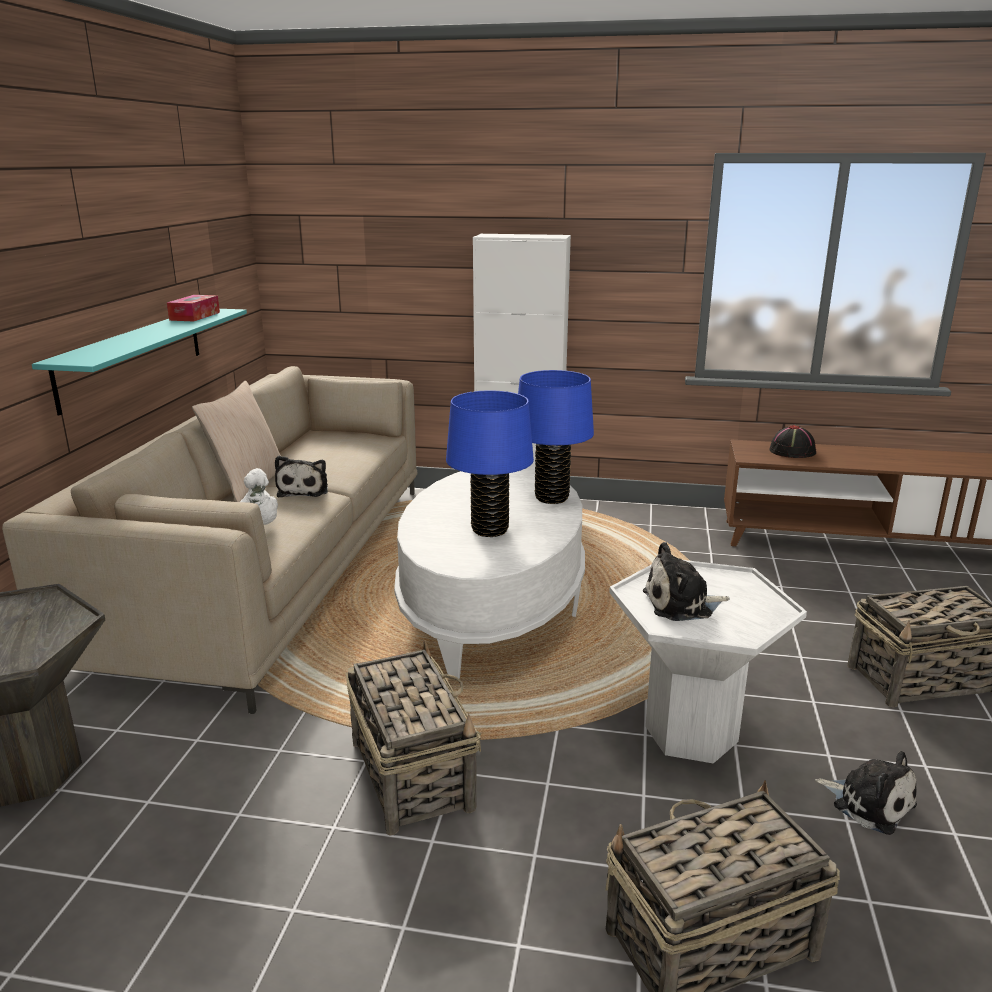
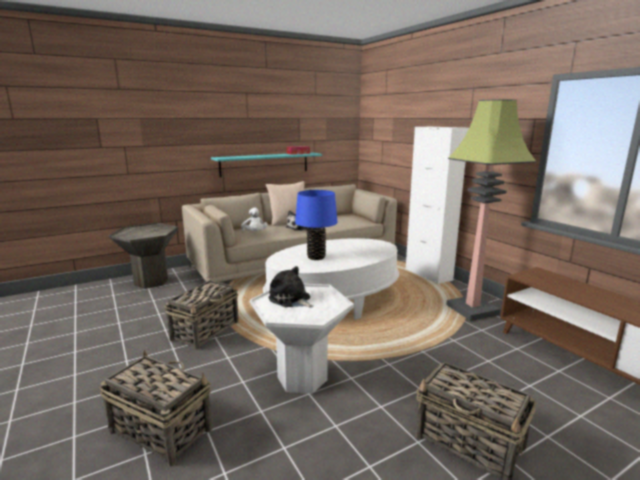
camera: 50 degrees right, 5 degrees down
(551, 498) = (368, 257): blue table lamp -> none
(656, 532) = (472, 309): none -> floor lamp
(792, 451) = (563, 283): black hat -> none
(869, 802) = (307, 452): plush toy -> none

